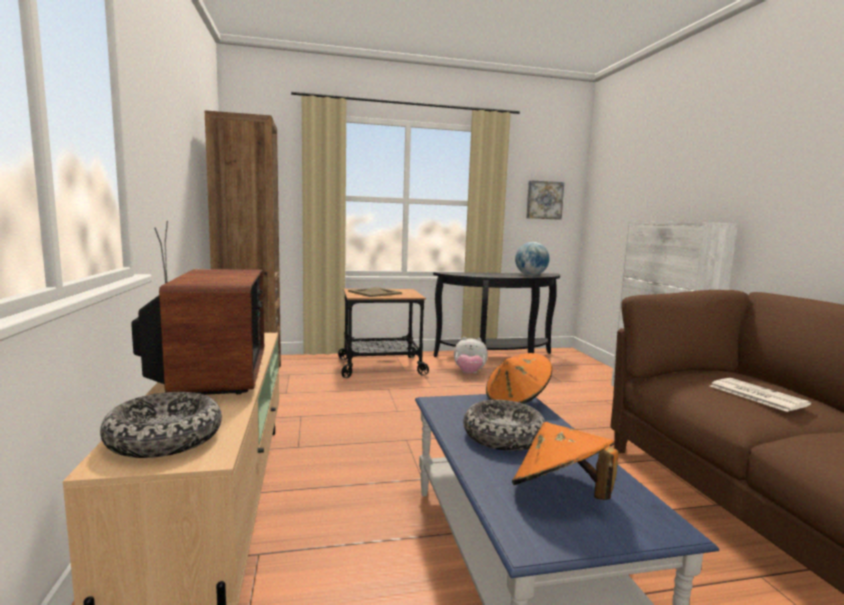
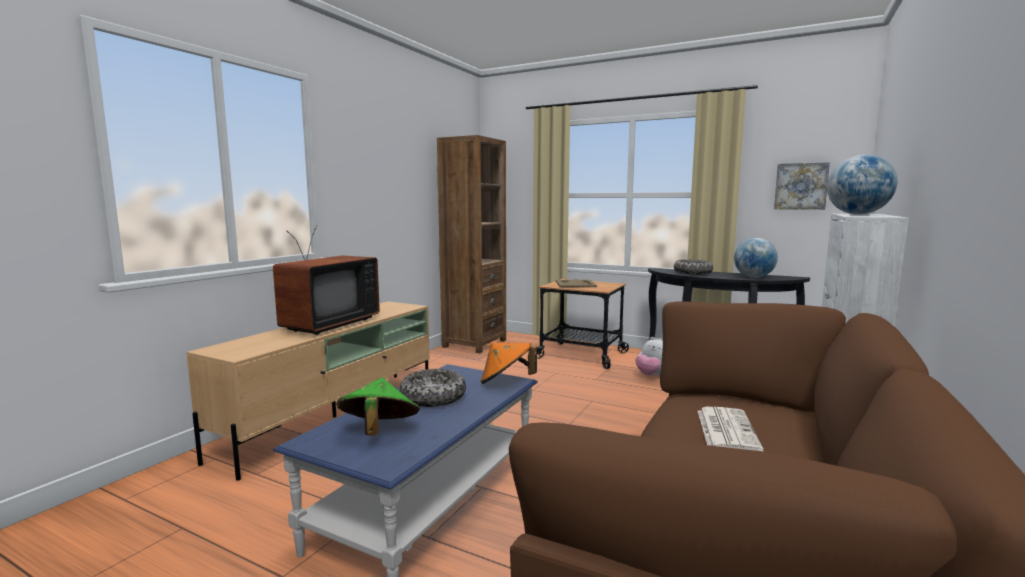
camera: 40 degrees right, 0 degrees up
(165, 439) = (243, 346): bowl -> bowl (692, 273)
(560, 494) = (378, 431): orange hat -> green hat
(670, 221) = (857, 214): none -> globe

